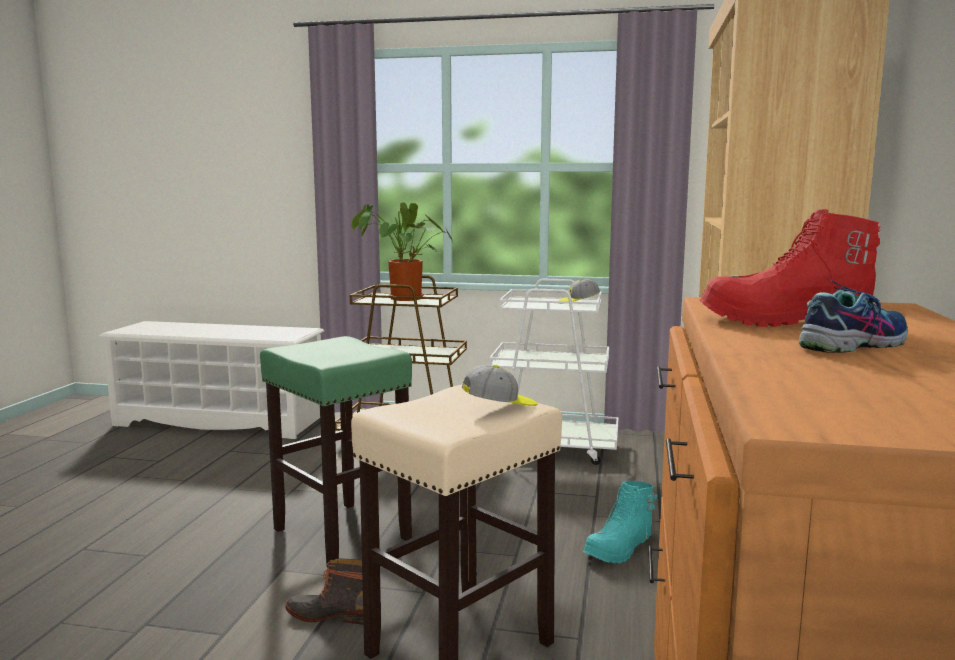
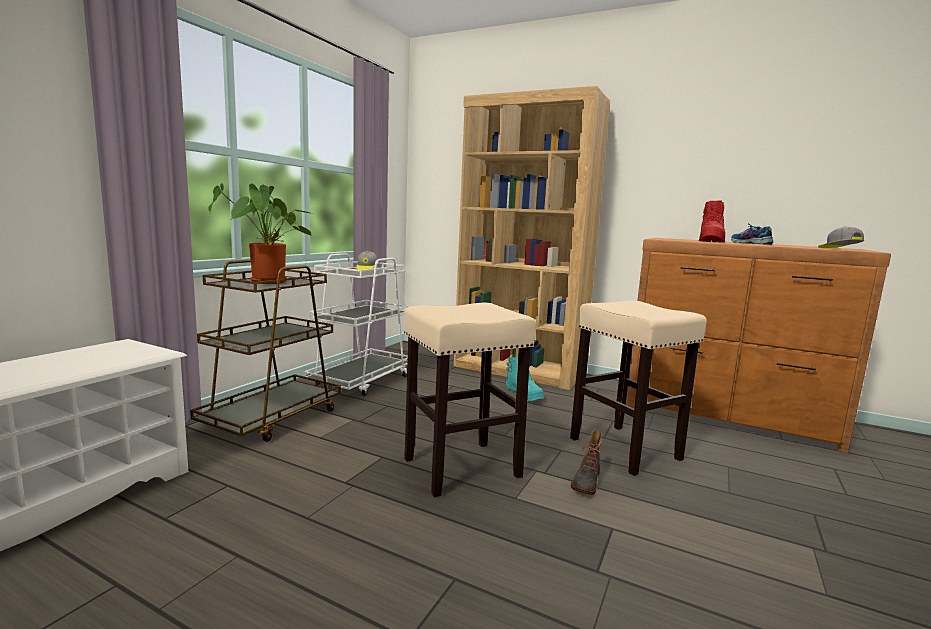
camera: 75 degrees left, 0 degrees up
(340, 533) = (460, 468): green stool -> beige stool
(500, 406) = (636, 303): cap -> cap (838, 249)

